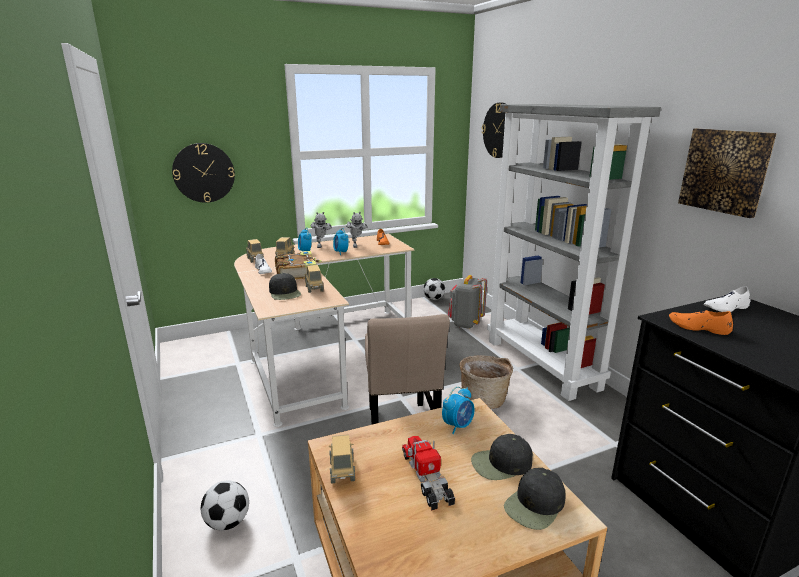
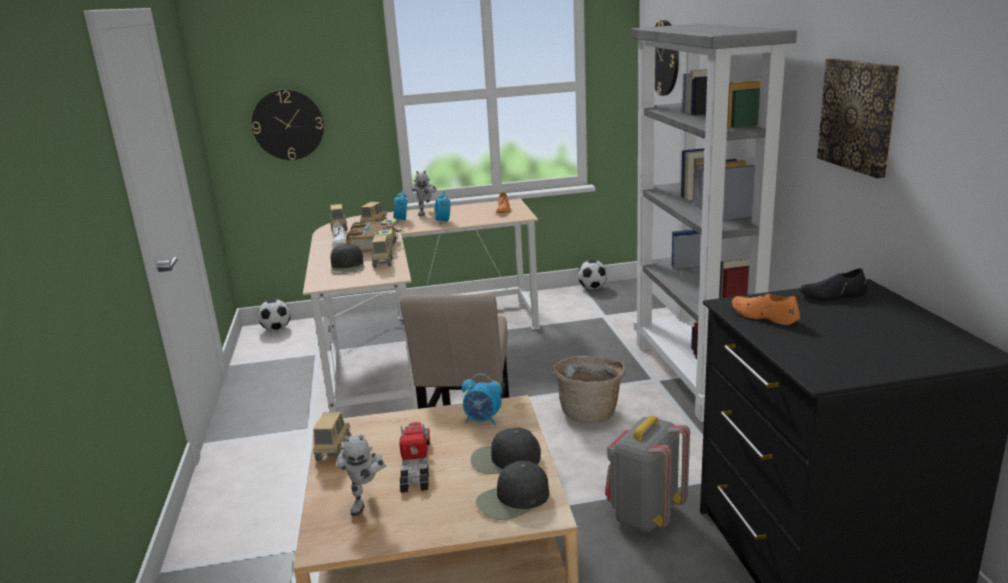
camera: 15 degrees right, 0 degrees up
(228, 522) = (246, 507): football -> football (276, 329)
(356, 245) = (468, 213): toy robot -> toy robot (366, 501)
(458, 425) = (483, 420): alarm clock -> alarm clock turned 45 degrees clockwise
(465, 324) = (618, 321): grey backpack -> grey backpack (644, 515)
(726, 308) = (832, 295): white shoe -> black shoe

